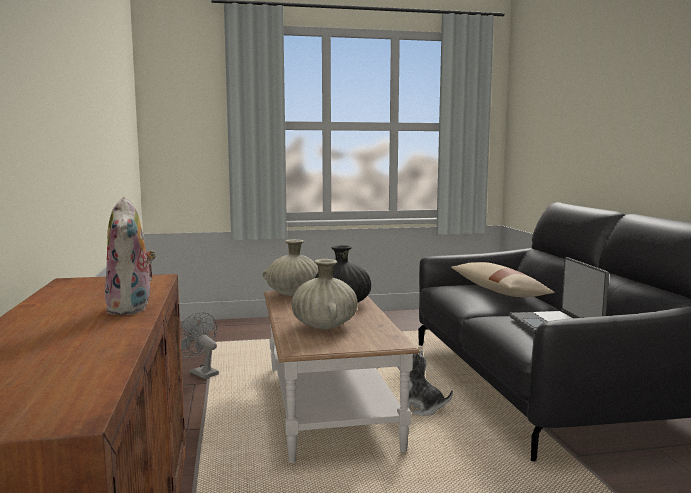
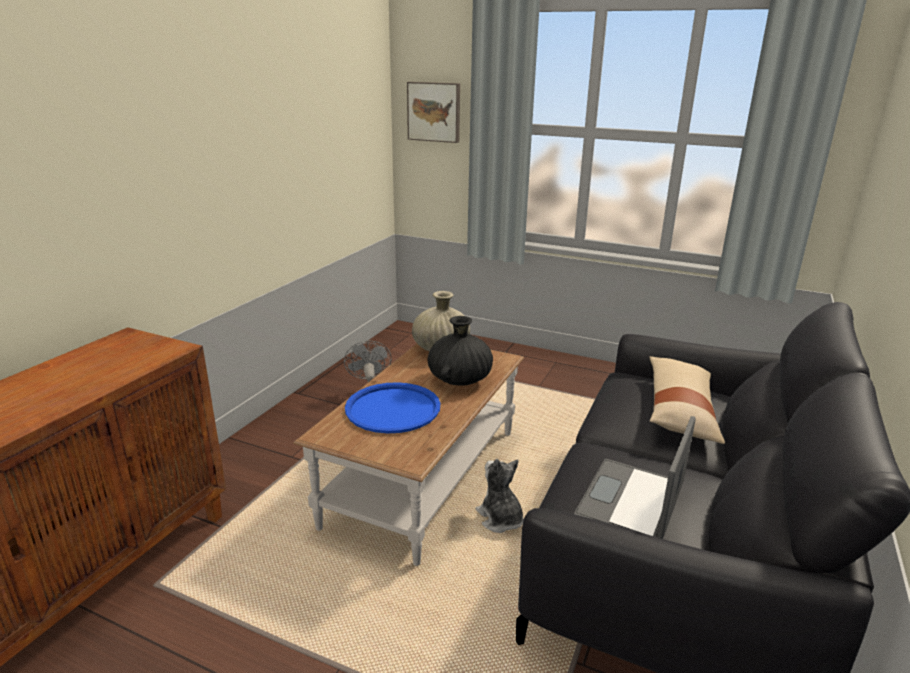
camera: 35 degrees right, 15 degrees up
(132, 308) = (75, 395): plush toy -> none
(184, 114) = (434, 112): none -> picture
(324, 326) = (393, 409): beige vase -> blue tray

